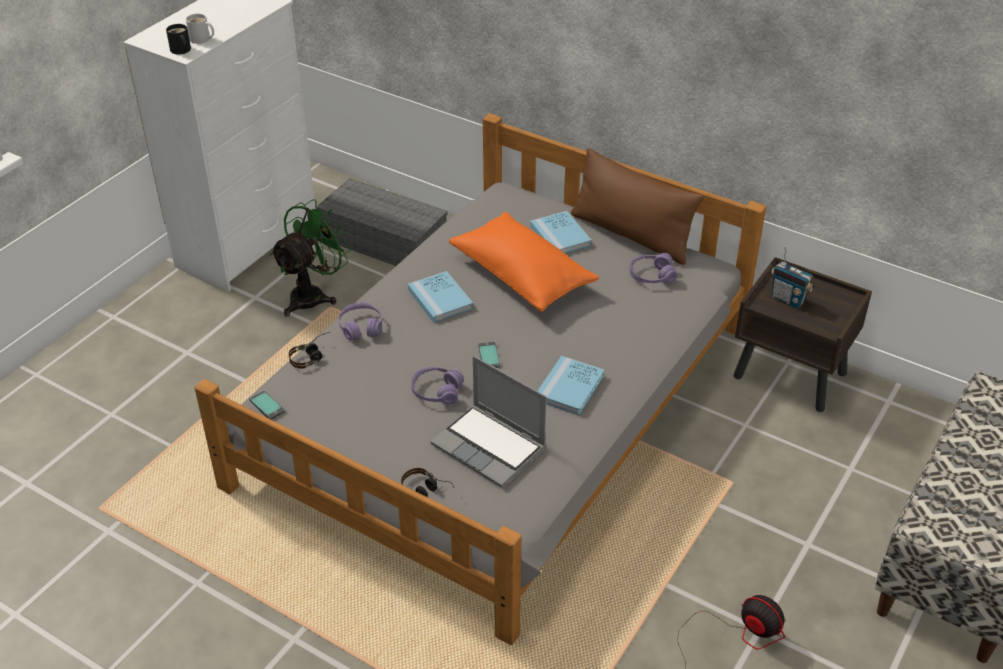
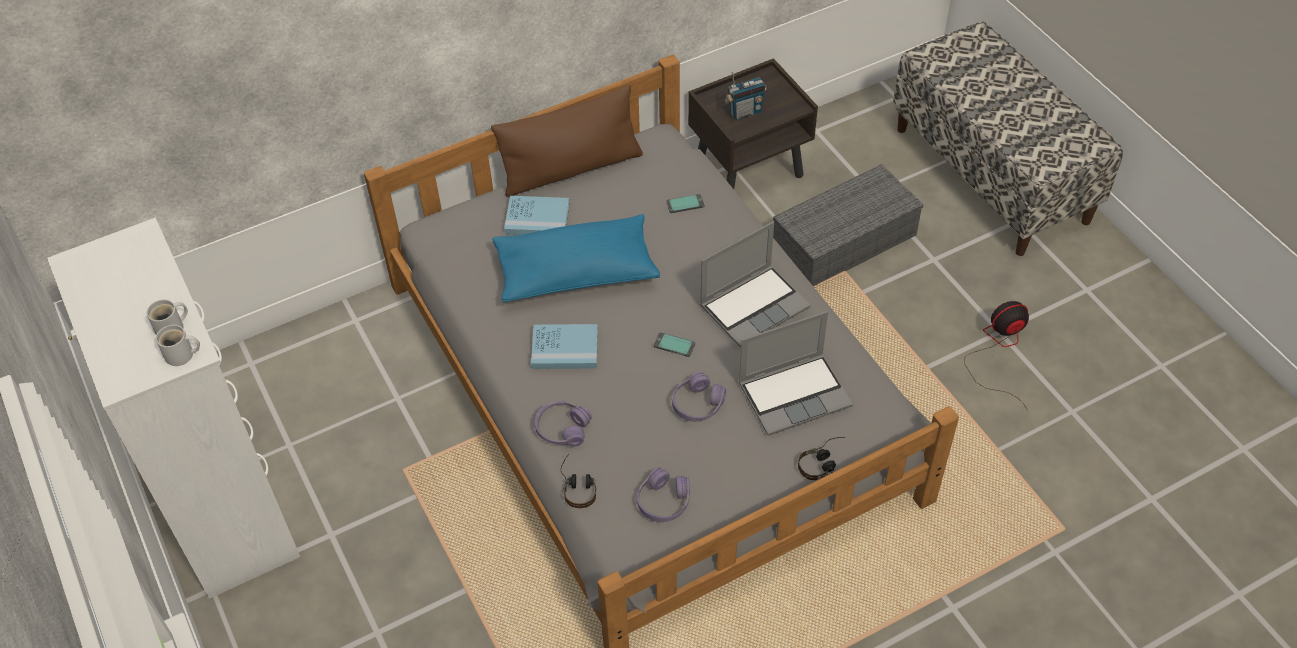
camera: 60 degrees left, 10 degrees up
(180, 50) = (182, 355): black mug -> white mug
(267, 406) = (629, 551): phone -> phone (685, 204)
(313, 295) = (371, 478): green fan -> none
(381, 240) = (327, 382): grey storage box -> grey storage box (843, 242)
(522, 276) = (576, 272): orange pillow -> blue pillow
(569, 387) = (754, 306): blue book -> laptop
(651, 276) = (644, 182): purple headphones -> purple headphones (663, 501)

